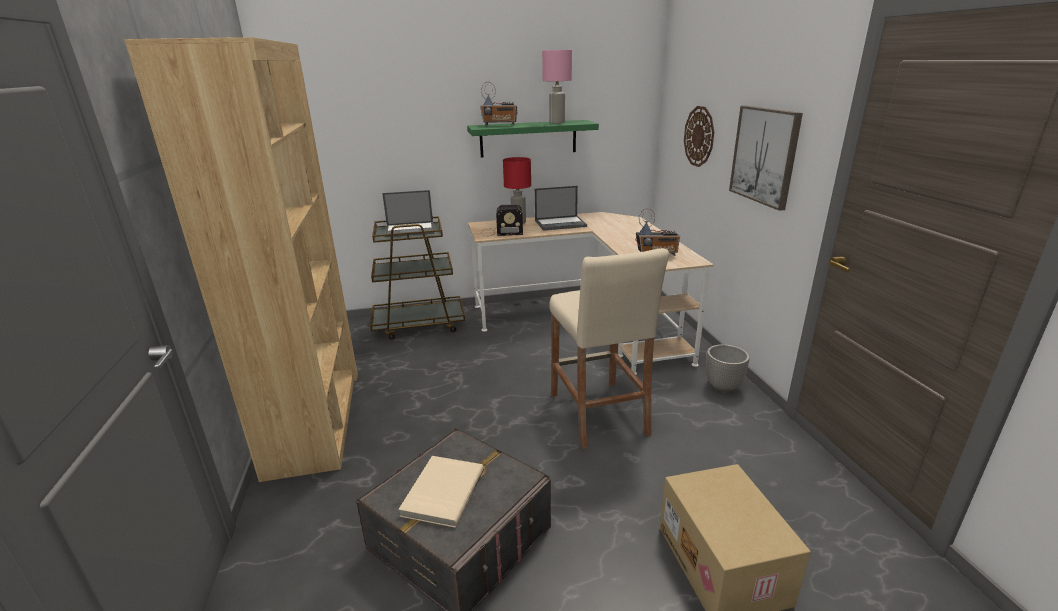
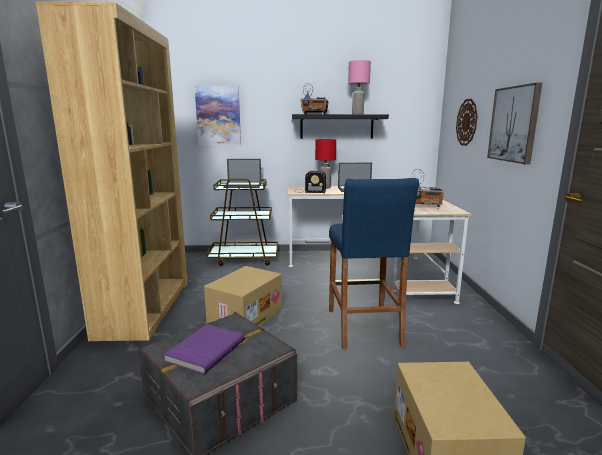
camera: 10 degrees right, 10 degrees down
(363, 131) = (218, 115): none -> picture
(442, 492) = (205, 350): beige book -> purple book
(451, 416) = (245, 316): none -> cardboard box
(528, 138) = (336, 126): green shelf -> black shelf
(598, 413) = (363, 327): beige stool -> blue stool
(723, 386) = (479, 320): planter -> none

